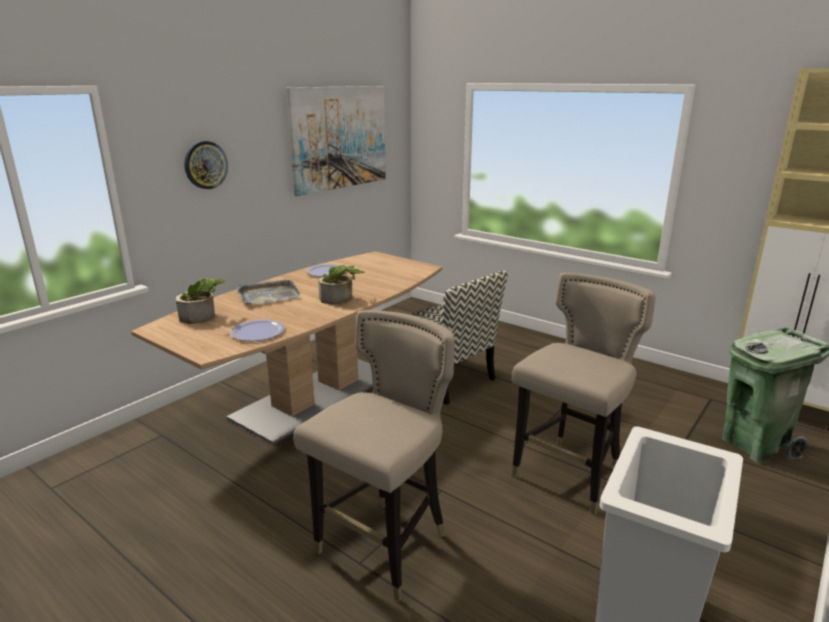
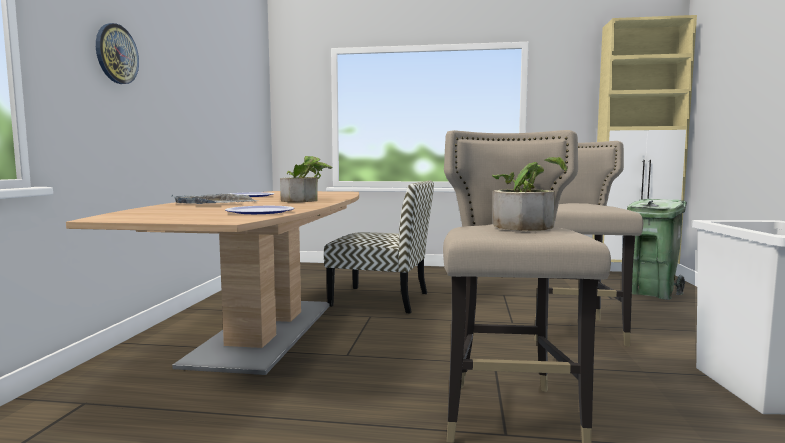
camera: 30 degrees left, 15 degrees down
(203, 316) = (158, 211): potted plant -> potted plant (525, 225)
(339, 138) = (225, 78): picture -> none

